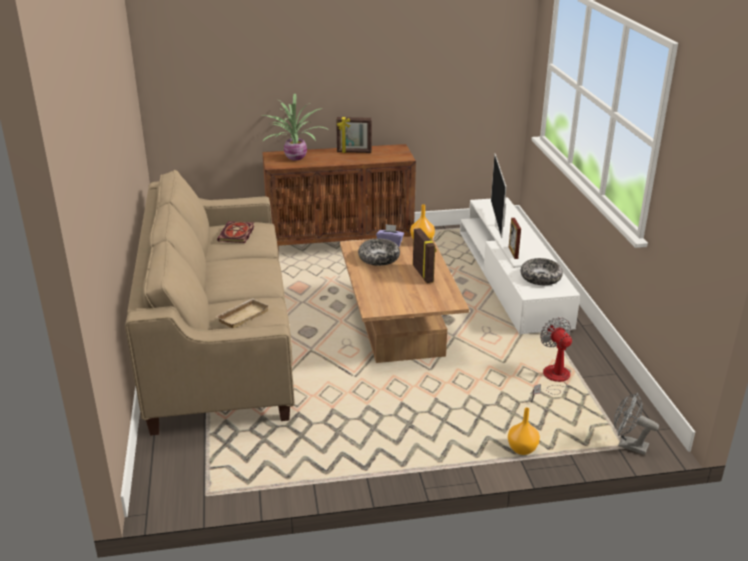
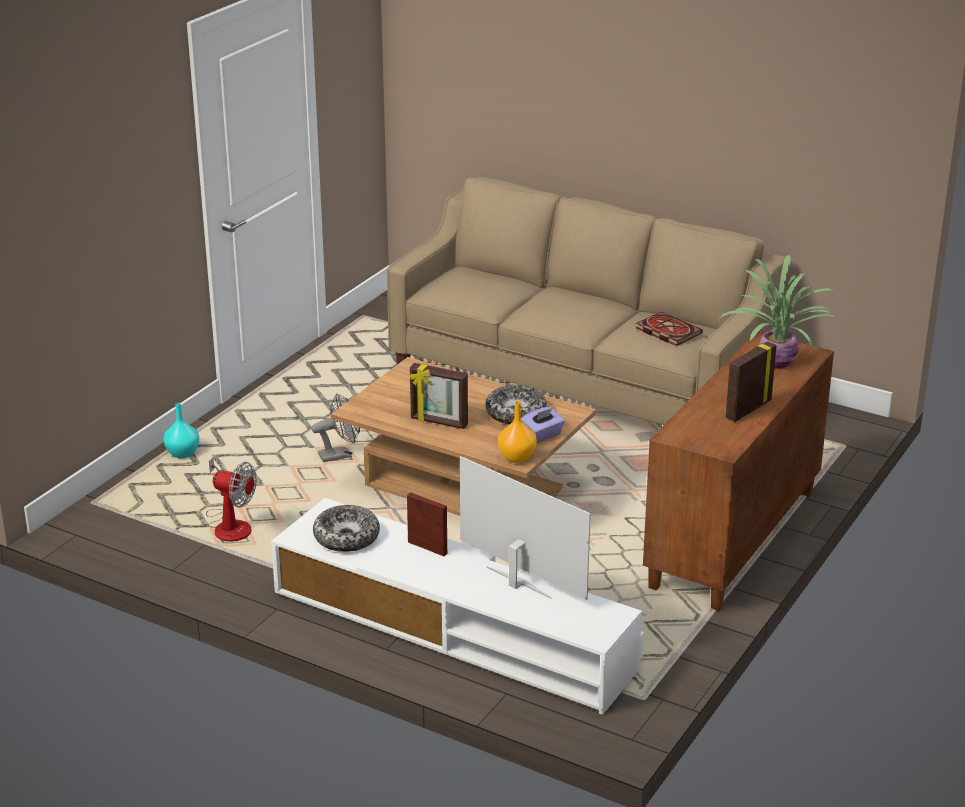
camera: 130 degrees right, 0 degrees up
(242, 316) = (476, 284): beige tray -> none
(521, 449) = (183, 454): orange vase -> turquoise vase
(628, 445) = (92, 506): grey fan -> grey fan (340, 455)

